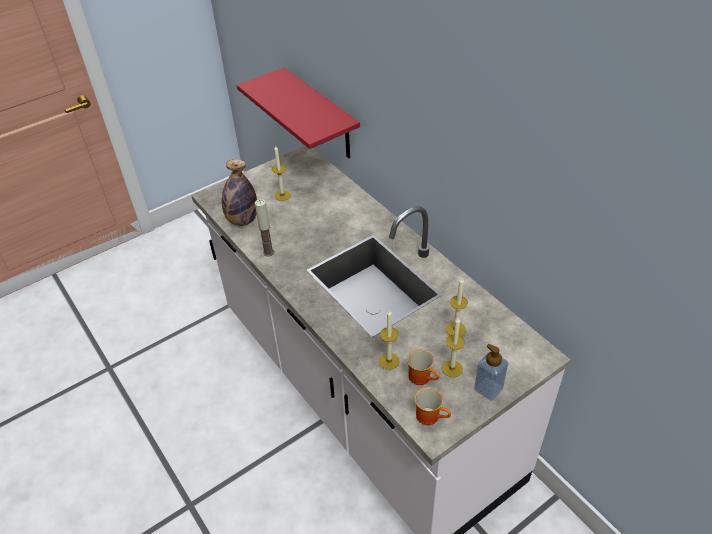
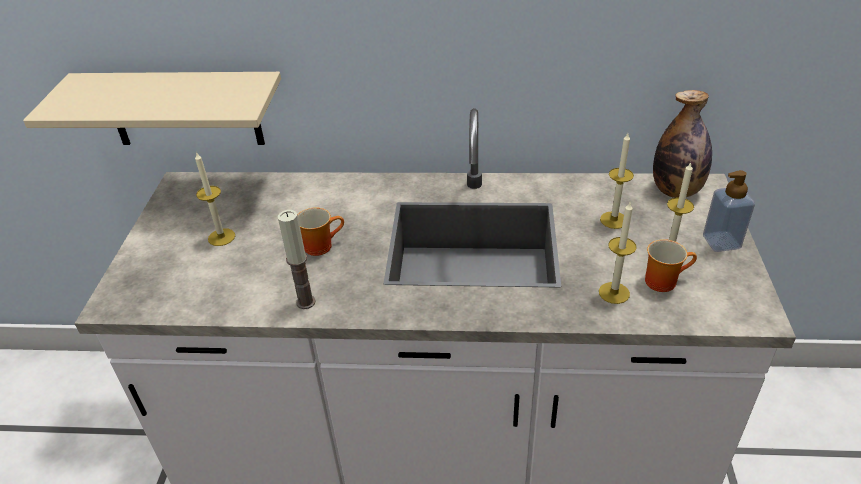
camera: 50 degrees left, 5 degrees down
(242, 220) = (209, 296): bottle -> bottle (676, 191)
(321, 115) = (183, 109): red shelf -> beige shelf
(430, 415) = (727, 303): mug -> mug (321, 244)

